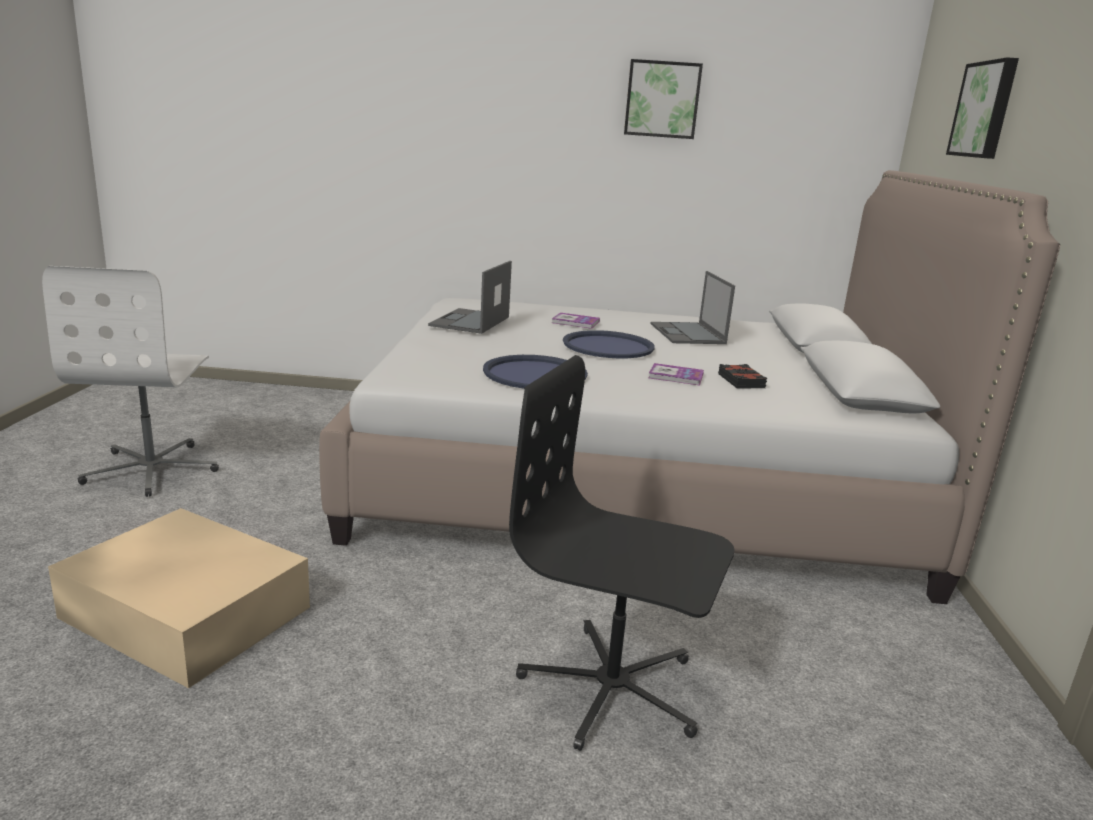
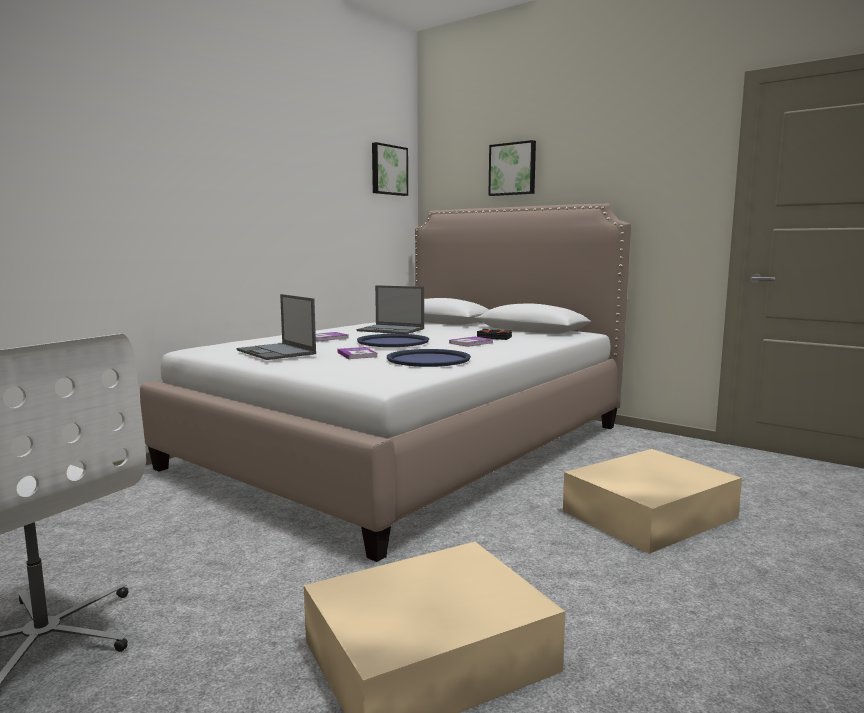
camera: 55 degrees left, 10 degrees down
(516, 347) = (357, 354): none -> book
(611, 689) = (647, 514): black office chair -> beige storage box
(662, 99) = (298, 164): picture -> picture (388, 170)

